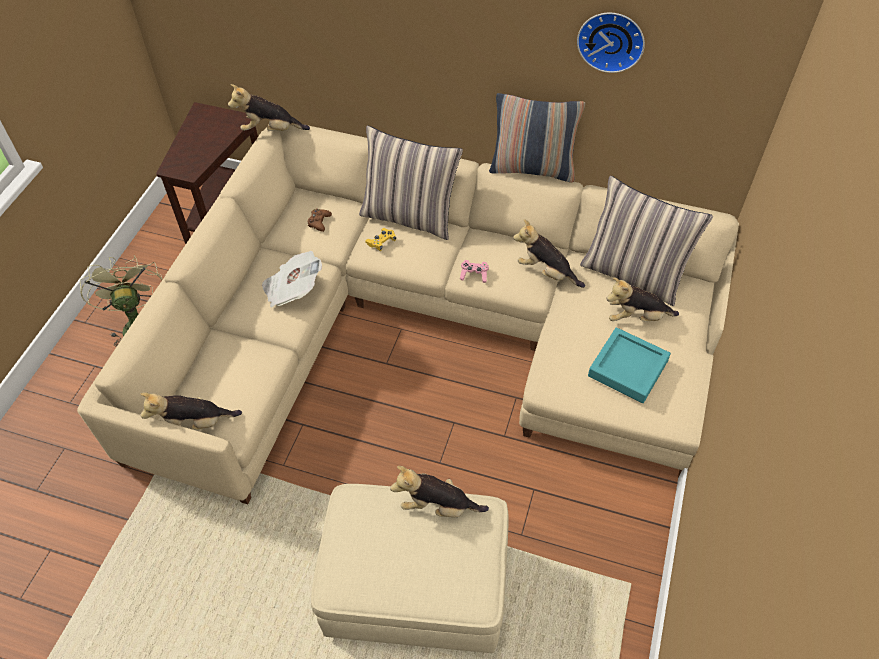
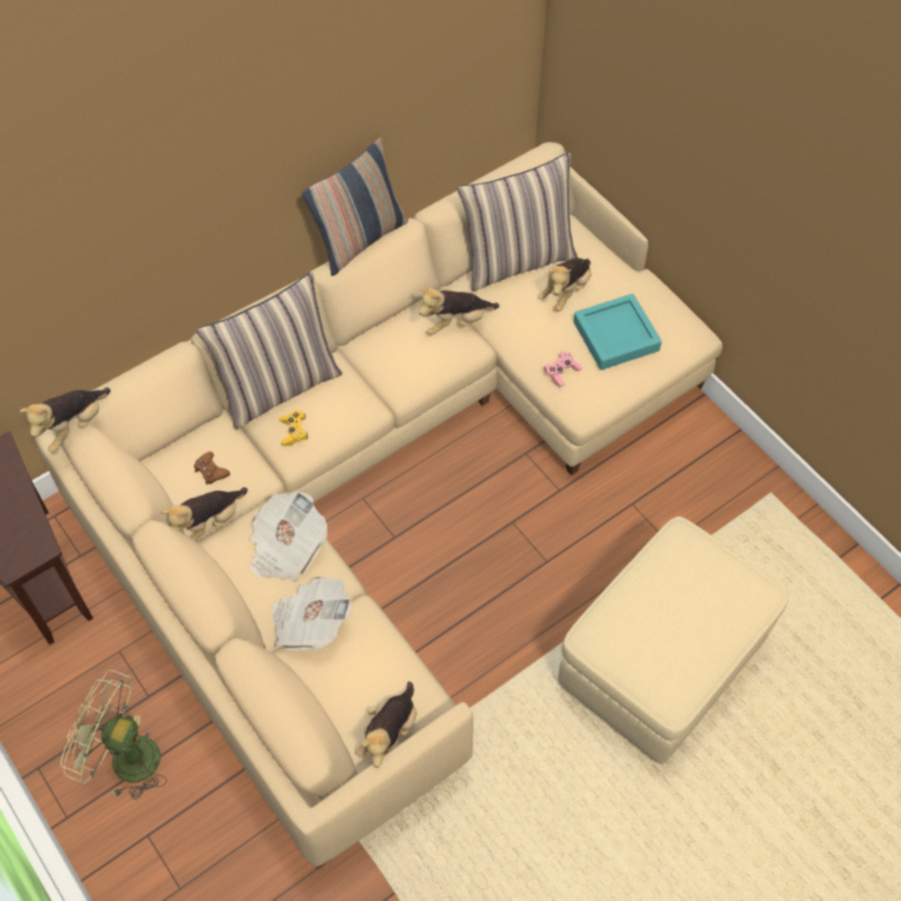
camera: 55 degrees left, 5 degrees up
(248, 333) = (310, 623): none -> newspaper
(438, 506) = (649, 569): plush toy -> plush toy (209, 524)
(474, 275) = (408, 380): pink game controller -> pink game controller (561, 372)
(611, 40) = (389, 61): wall clock -> none

